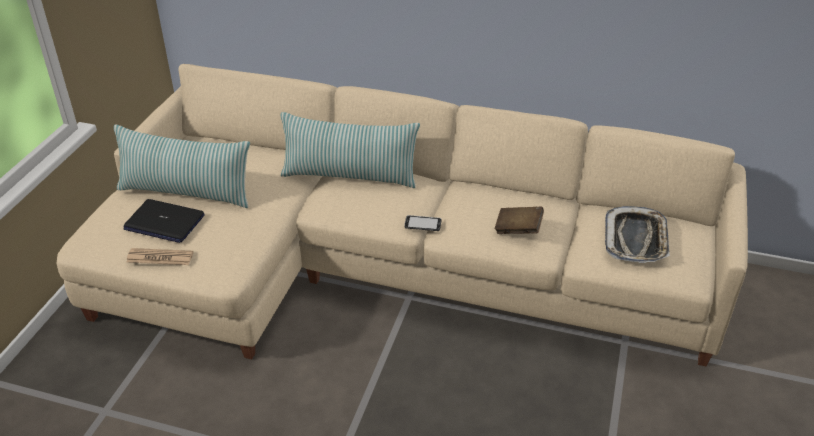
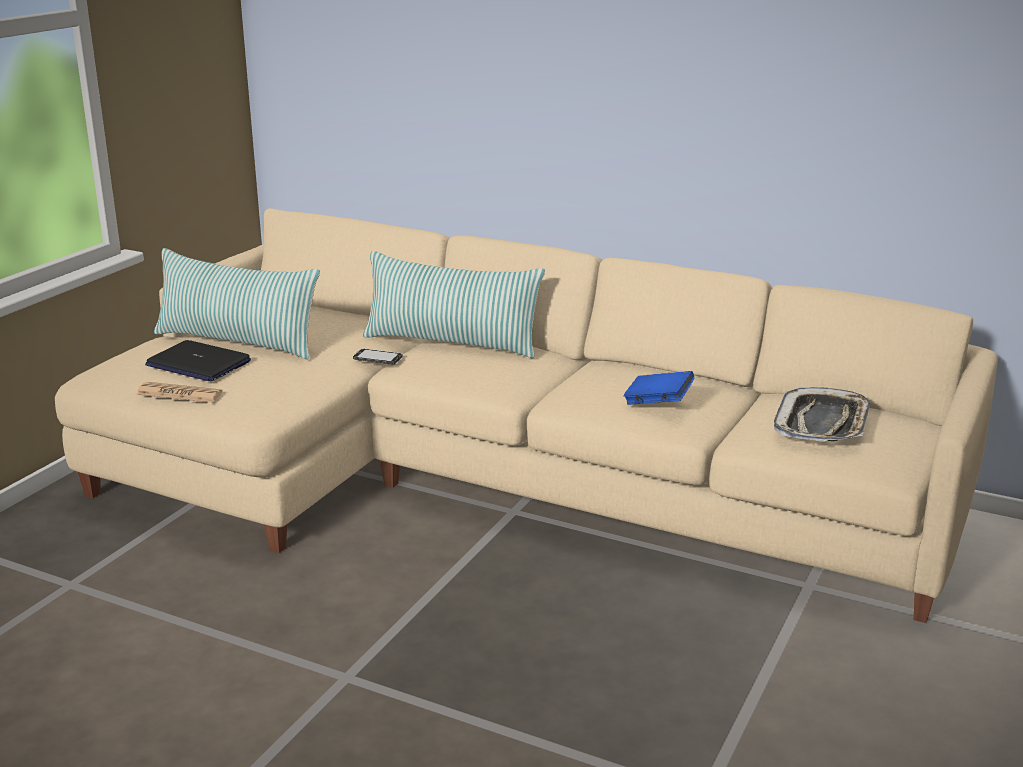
camera: 10 degrees right, 15 degrees down
(422, 224) = (530, 391): phone -> phone (378, 358)
(518, 229) = (658, 403): brown book -> blue book

